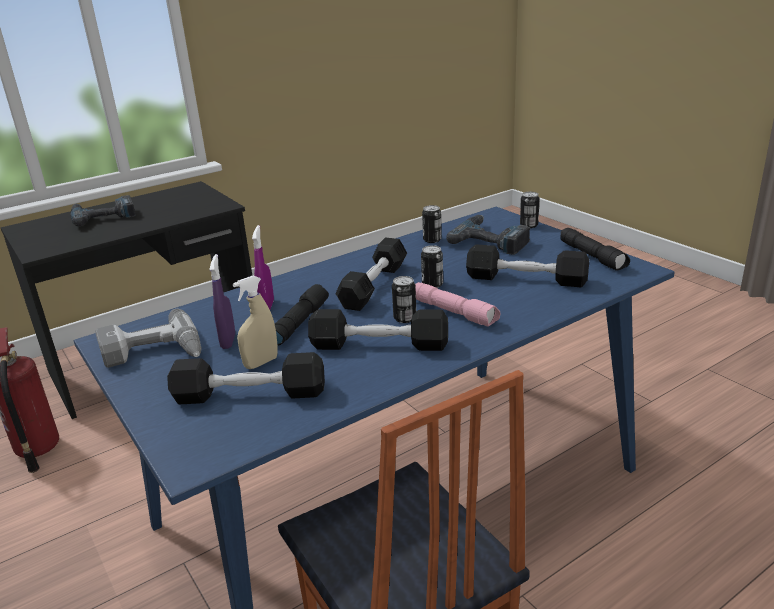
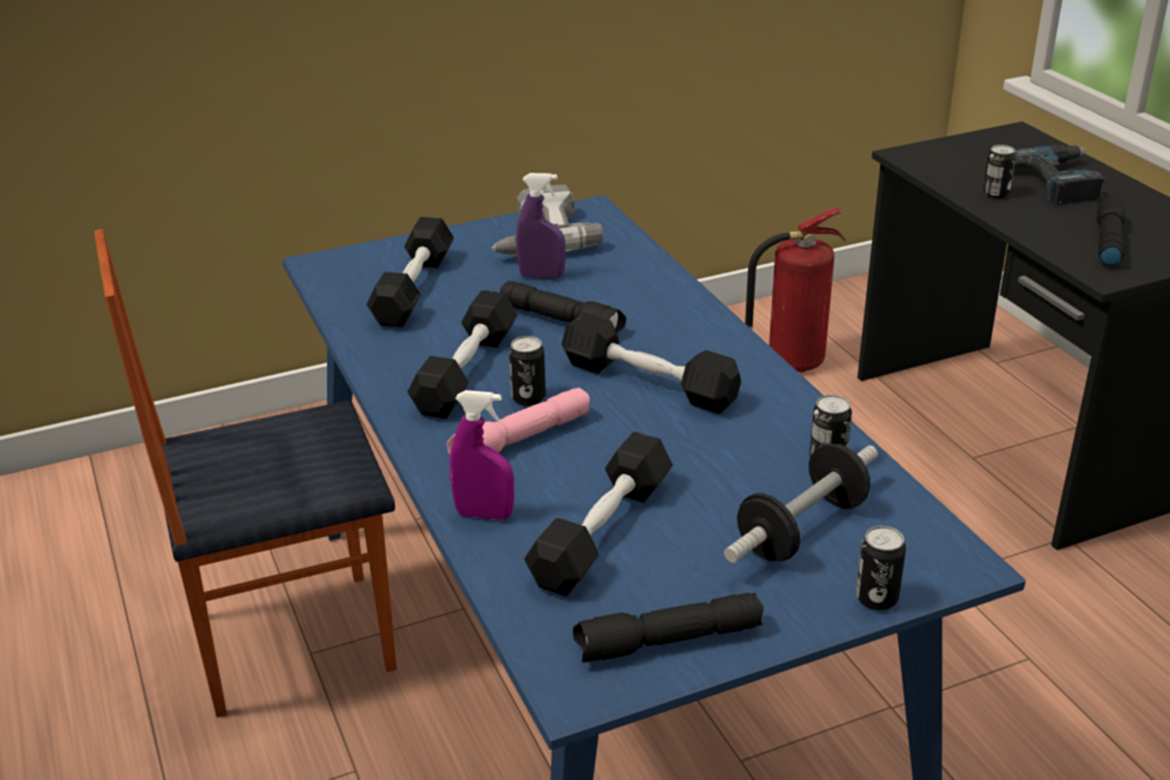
camera: 100 degrees right, 5 degrees up
(186, 206) = (1107, 242): none -> black flashlight
(261, 363) = (476, 295): beige spray bottle -> none
(267, 306) = (625, 300): purple spray bottle -> purple spray bottle (484, 514)
(432, 284) = (628, 434): can -> can (995, 194)
(491, 240) = (802, 529): power drill -> dumbbell

